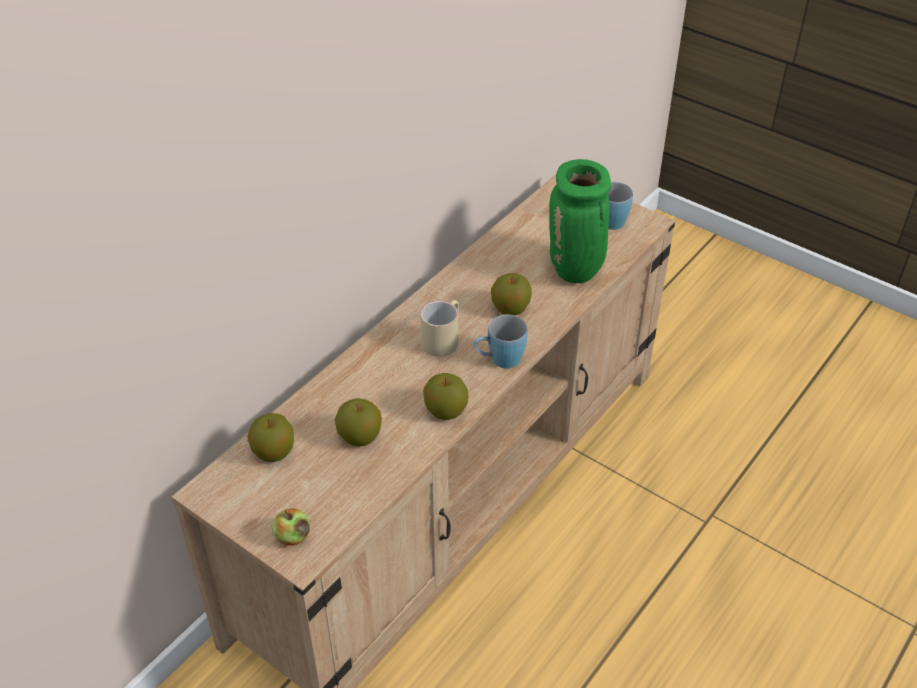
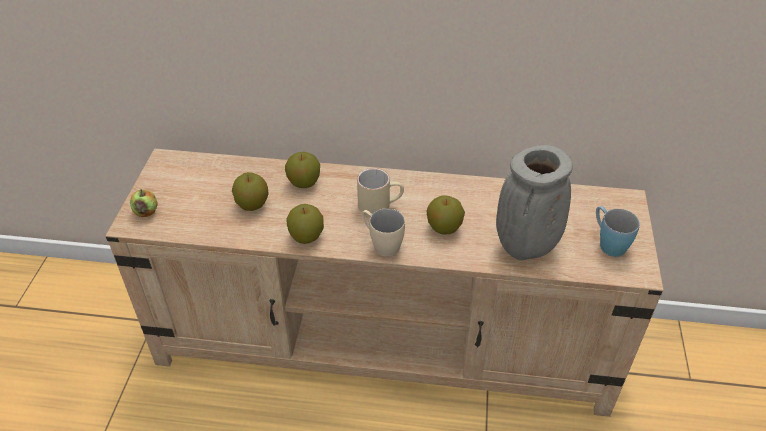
camera: 60 degrees right, 0 degrees up
(274, 452) = (214, 172): apple -> apple (304, 182)
(499, 360) = (381, 244): blue mug -> beige mug
(576, 271) = (525, 249): green vase -> grey vase

